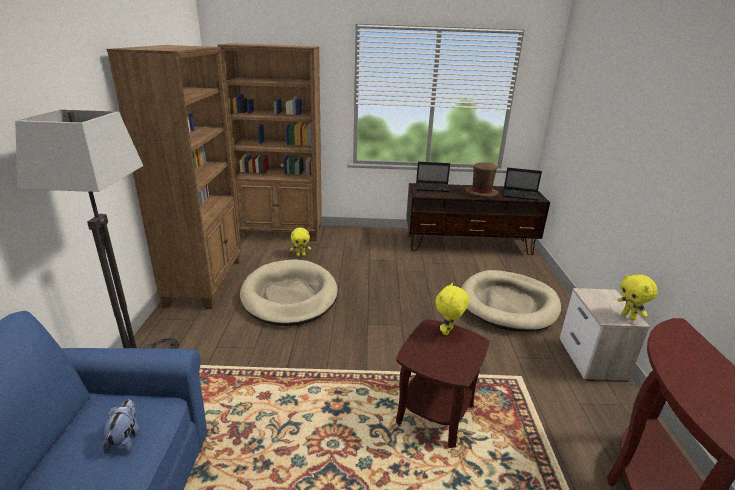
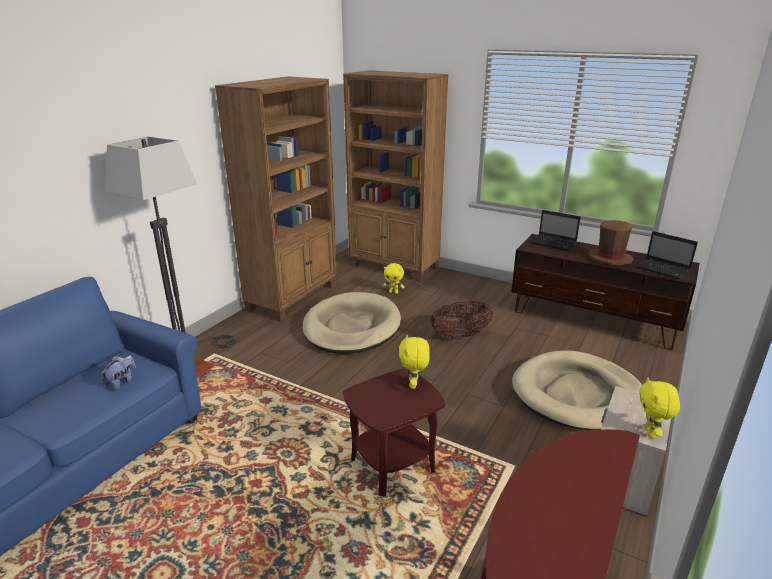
camera: 30 degrees right, 0 degrees up
(388, 280) = (460, 336): none -> basket
(448, 332) = (414, 384): yellow plush toy -> yellow plush toy turned 60 degrees counterclockwise

